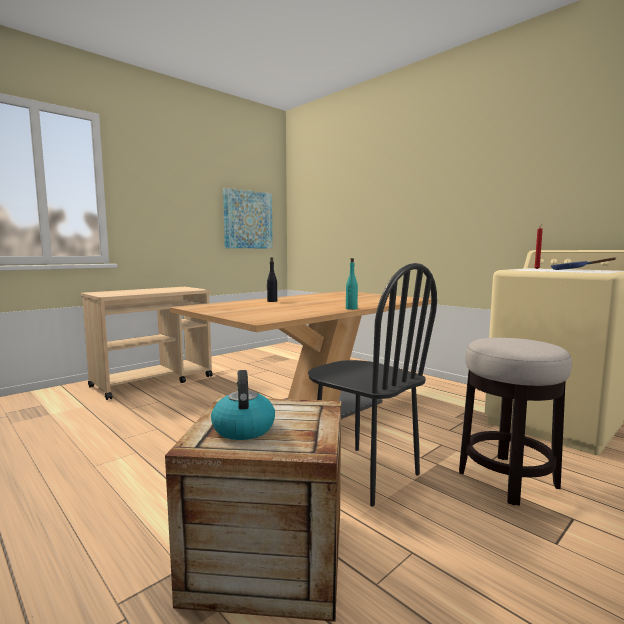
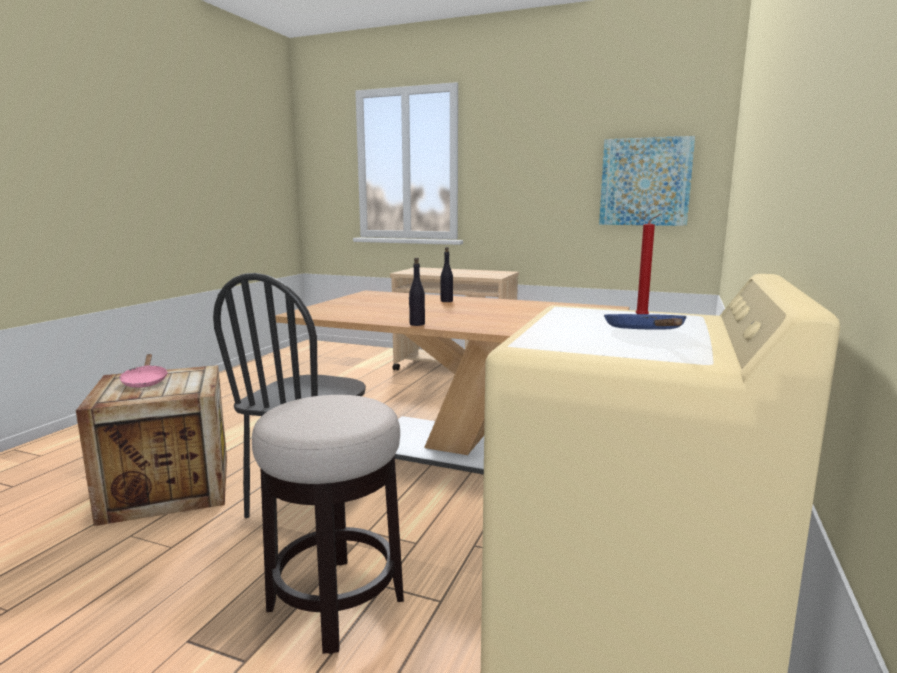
camera: 65 degrees right, 5 degrees up
(243, 428) = (145, 381): kettle -> pink frying pan
(351, 308) = (417, 324): turquoise bottle -> black bottle

